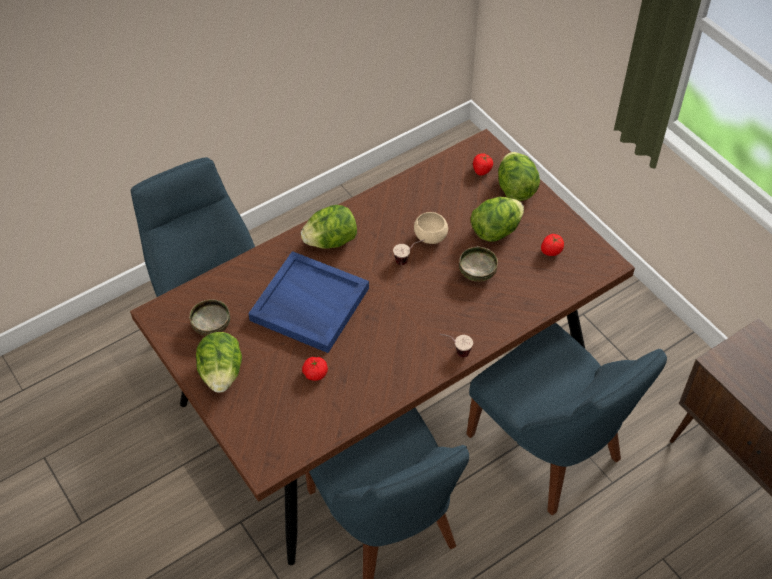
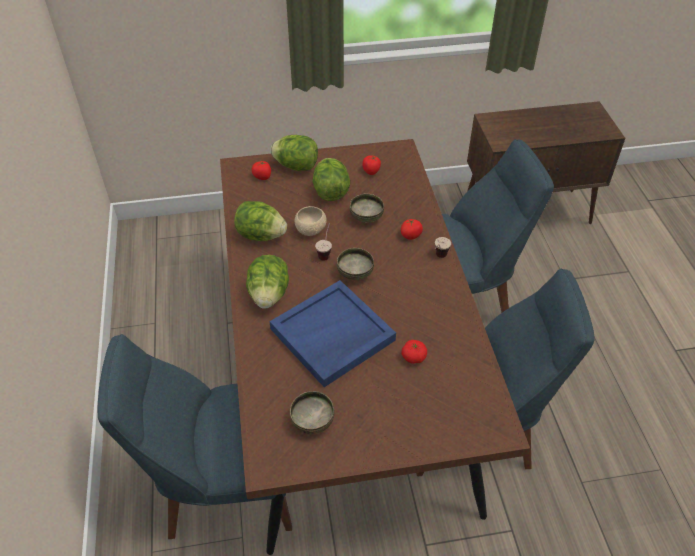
camera: 65 degrees left, 5 degrees down
(221, 373) = (376, 431): lettuce -> lettuce (261, 235)
(394, 292) = (354, 273): none -> bowl
(474, 318) = (411, 235): none -> tomato

